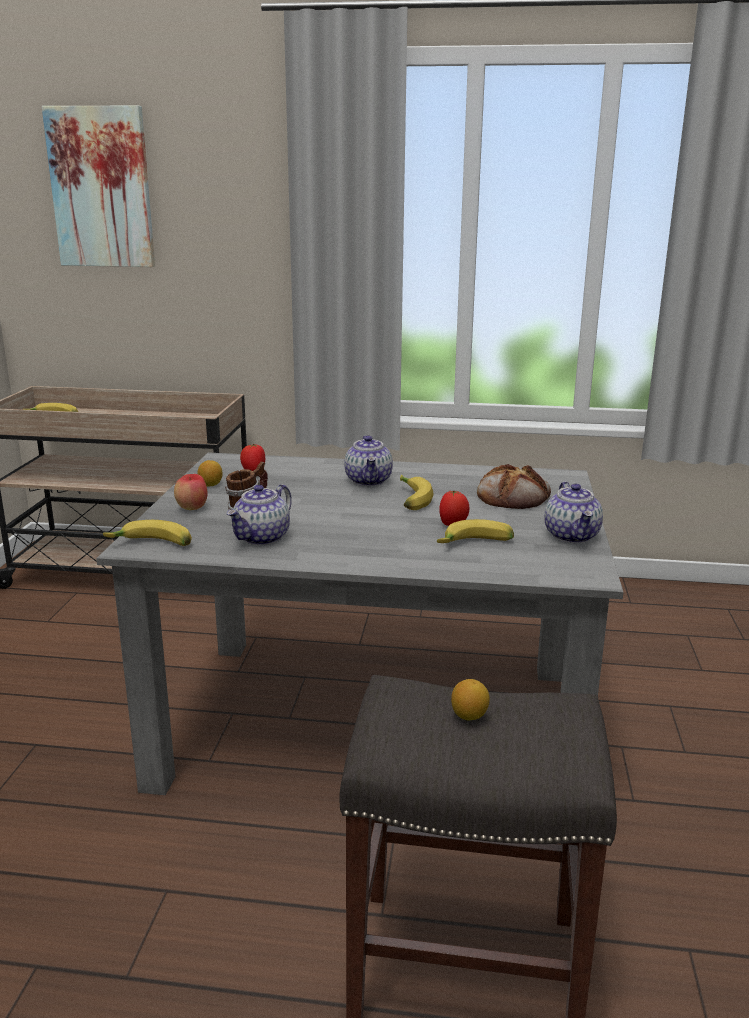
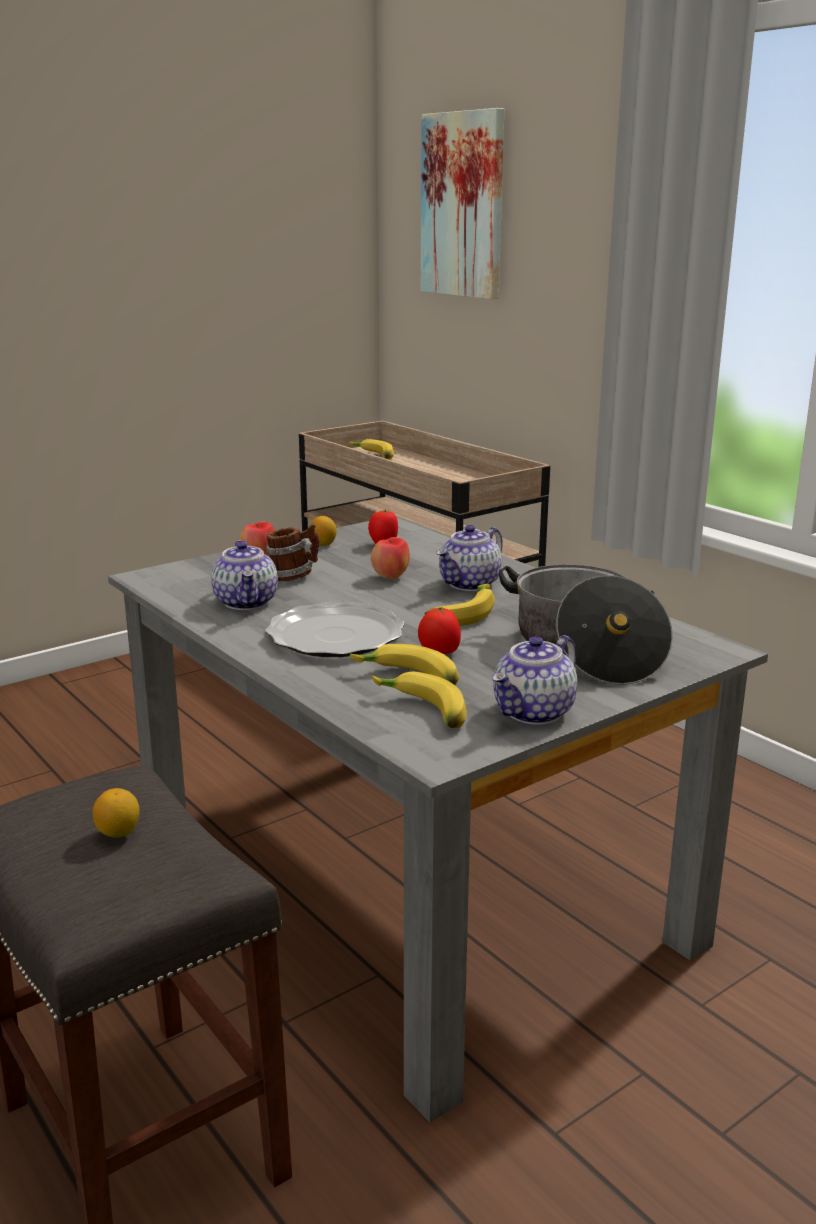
camera: 45 degrees right, 0 degrees up
(151, 545) = (161, 579): banana -> banana (421, 712)
(262, 538) = (247, 602): teapot -> teapot turned 90 degrees counterclockwise
(313, 492) = (390, 577): none -> apple
(373, 537) = (335, 635): none -> plate
(513, 496) = (584, 649): bread -> cooking pot

